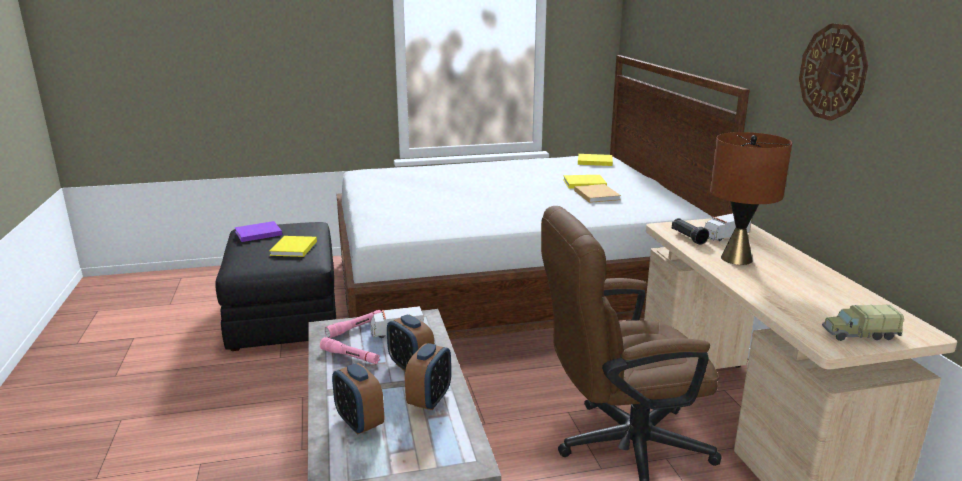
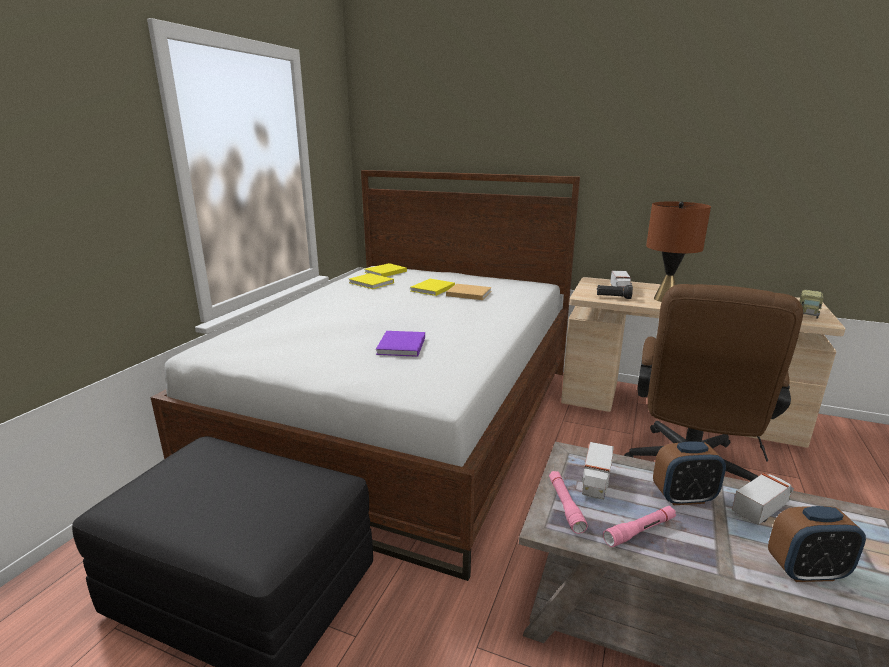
camera: 55 degrees left, 0 degrees up
(257, 233) = (157, 499): purple book -> purple book (401, 346)
(293, 248) = (269, 483): yellow book -> yellow book (372, 283)
(429, 399) = (761, 508): alarm clock -> toy truck
(833, 72) = (676, 152): wall clock -> none

